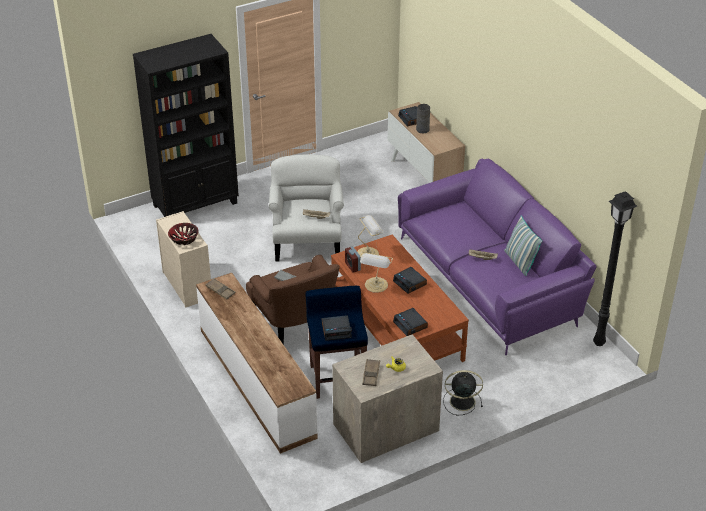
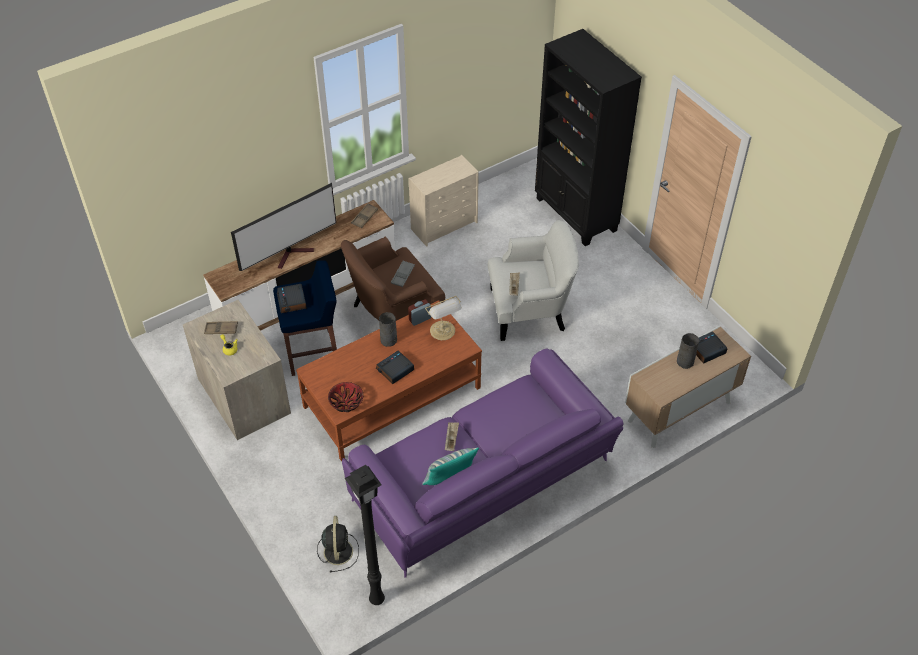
camera: 85 degrees right, 10 degrees up
(183, 239) = (432, 178): bowl -> bowl (346, 402)
(261, 339) = (293, 254): none -> television
(376, 285) = (389, 341): table lamp -> grey vase
(410, 325) = (325, 373): alarm clock -> none
(461, 401) = (278, 458): black fan -> black fan (338, 550)

